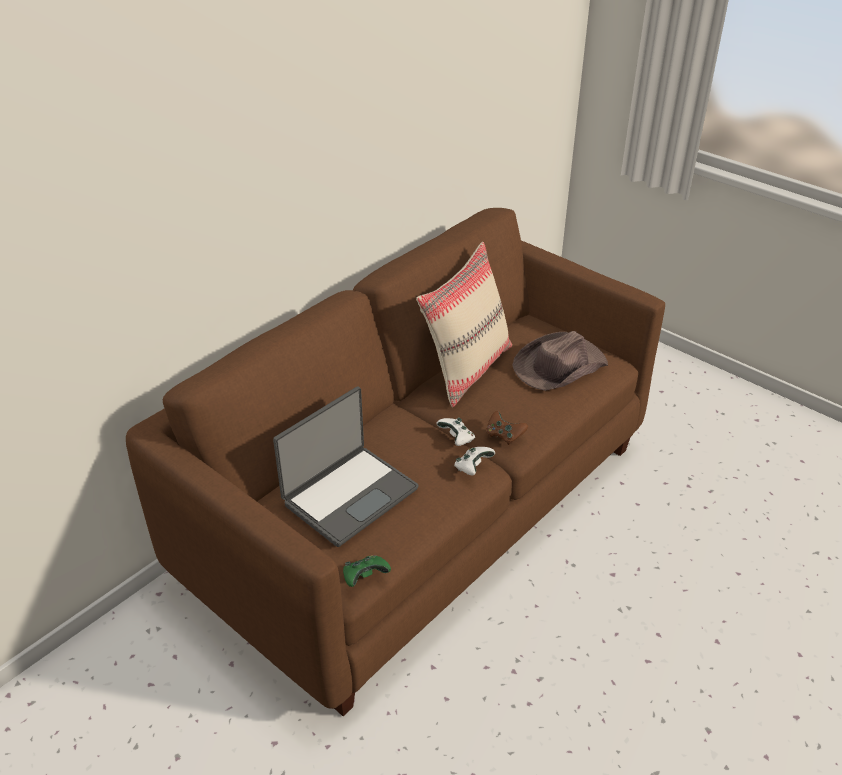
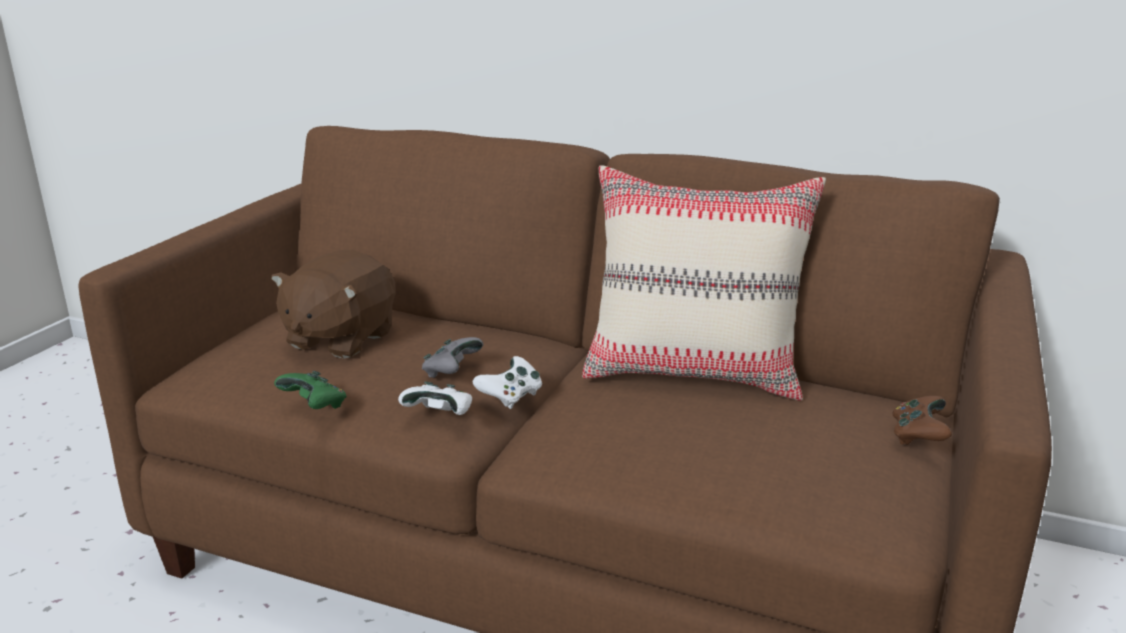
camera: 70 degrees right, 15 degrees down
(349, 495) = (339, 339): laptop -> brown plush toy
(365, 577) = (190, 381): green game controller -> green game controller (315, 406)
(424, 453) = (451, 372): none -> grey game controller
(504, 435) = (546, 435): brown game controller -> brown game controller (917, 436)
(559, 366) = (786, 454): brown hat -> none

